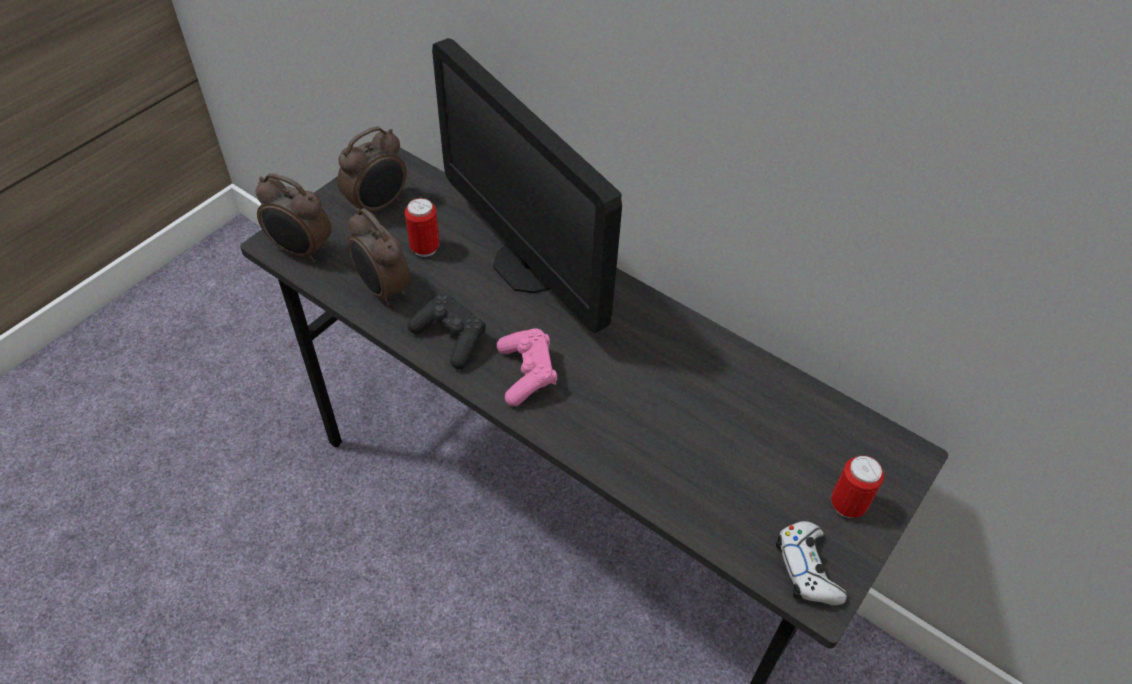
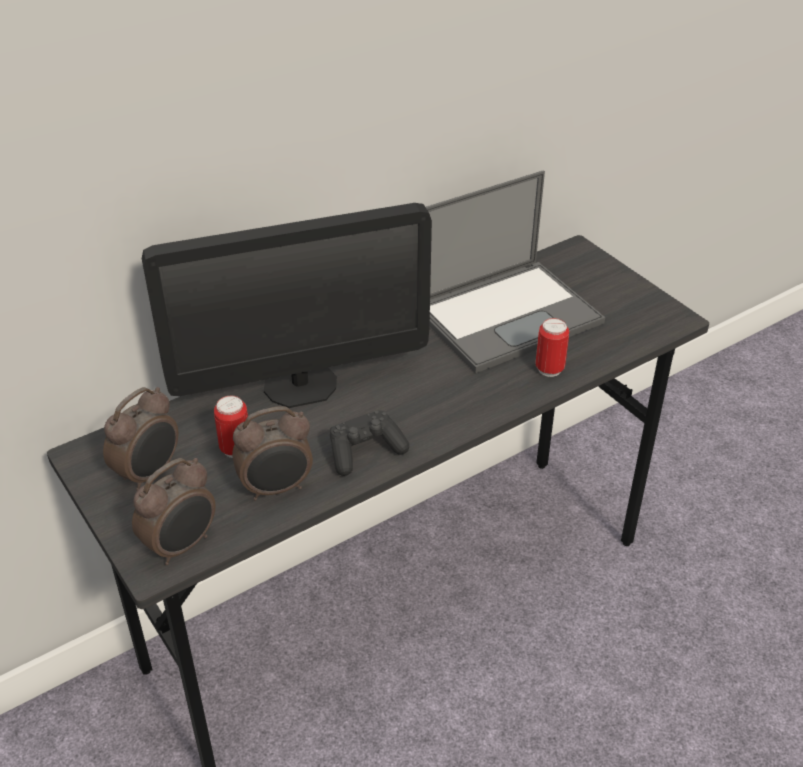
camera: 70 degrees left, 10 degrees down
(379, 206) = (150, 473): alarm clock -> alarm clock turned 60 degrees clockwise
(527, 374) = (428, 412): pink game controller -> none
(729, 408) = (507, 314): none -> laptop
(807, 569) = (653, 317): white game controller -> none
(847, 505) = (608, 286): can -> can (549, 369)

